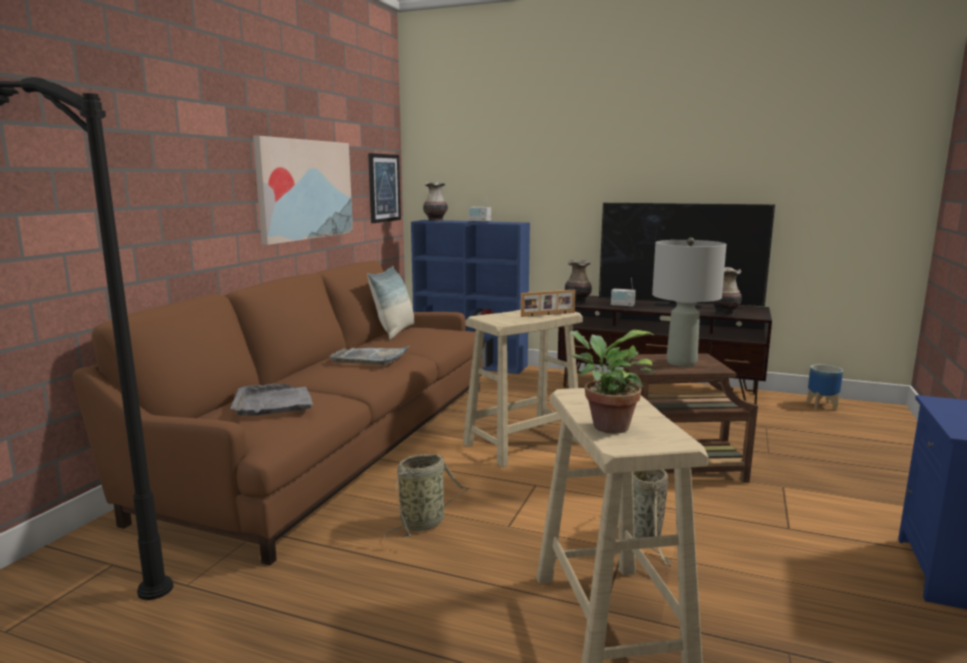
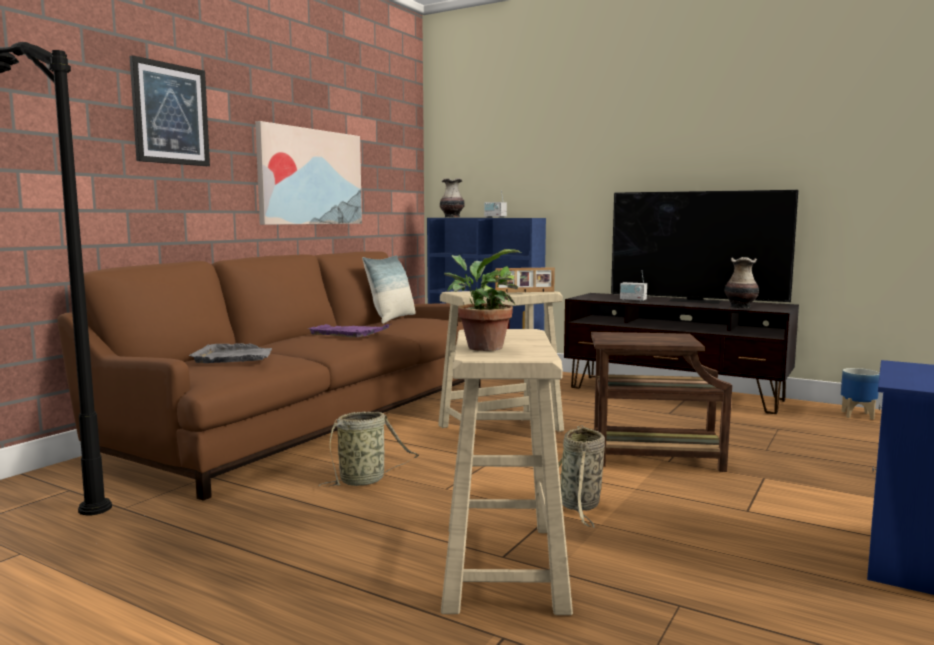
camera: 10 degrees right, 5 degrees down
(370, 358) = (349, 333): grey tray -> purple tray
(384, 188) = (401, 184): picture -> picture (170, 114)
(577, 302) = (587, 297): vase -> none
(682, 362) = (653, 338): grey table lamp -> none

